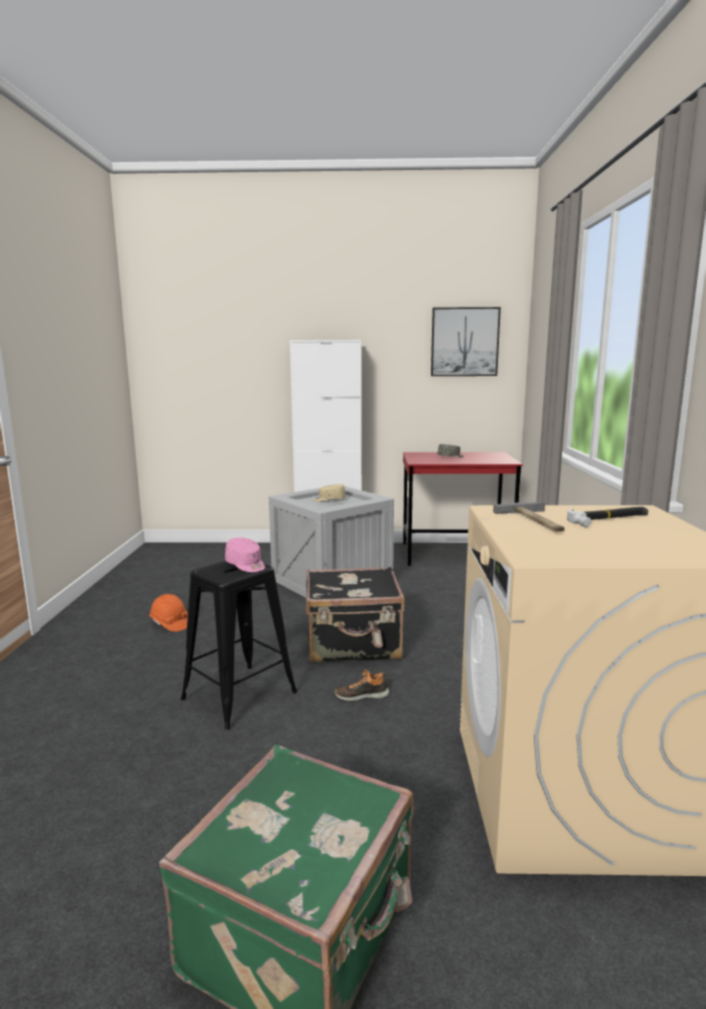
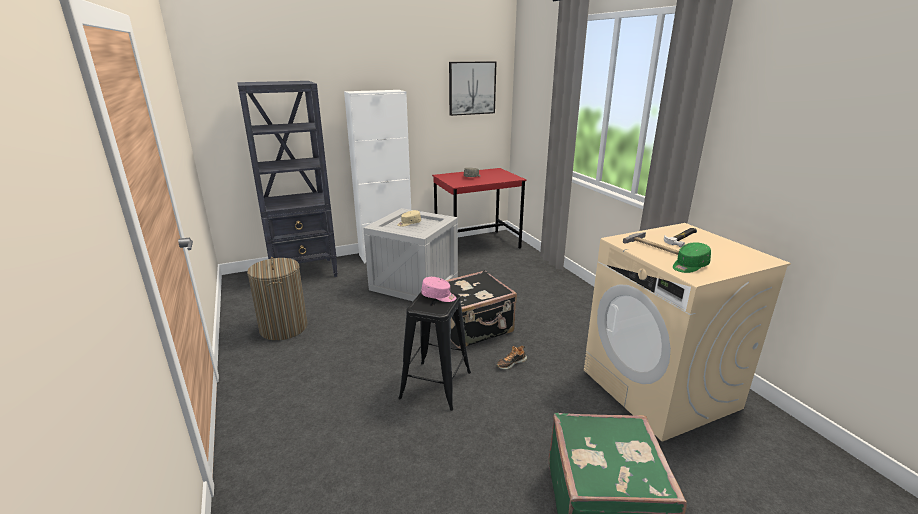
camera: 25 degrees left, 10 degrees up
(145, 599) = (283, 328): none -> laundry basket
(170, 624) = (327, 344): orange hard hat -> none
(224, 552) = (304, 272): none -> black bookcase
(553, 546) = (689, 266): none -> green cap

